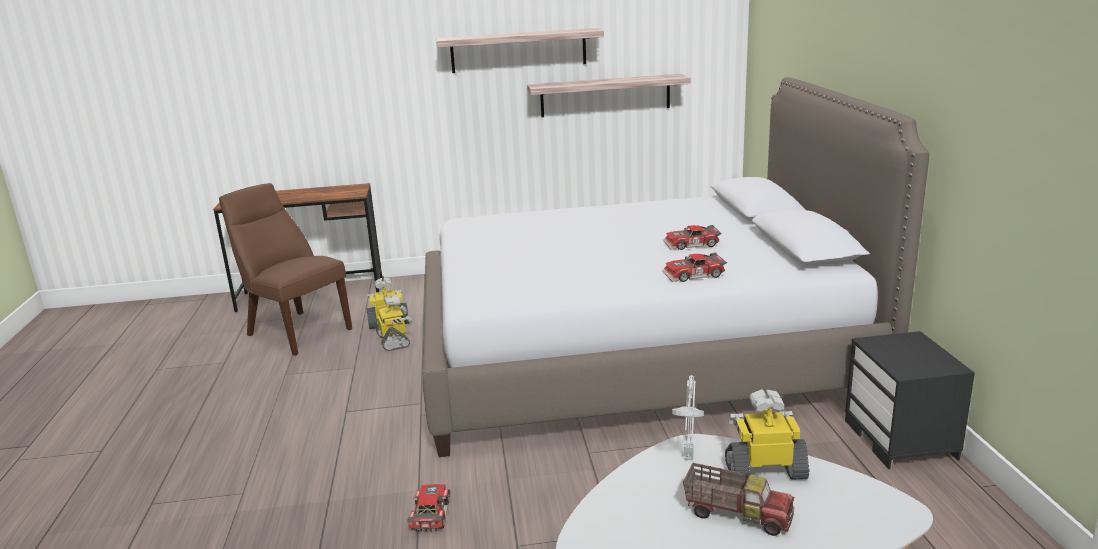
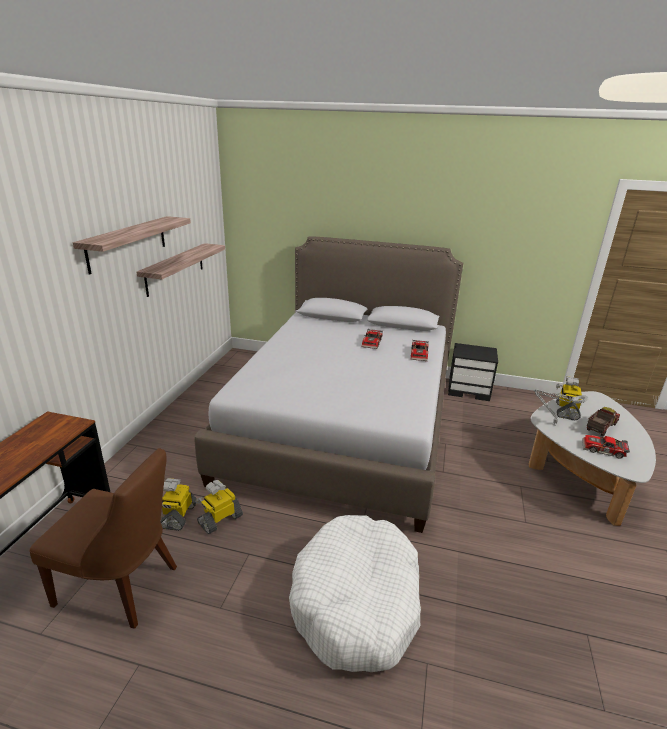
camera: 70 degrees left, 5 degrees up
(296, 331) = (122, 586): brown chair -> brown chair turned 135 degrees counterclockwise
(311, 437) = (357, 601): none -> white dog bed
(394, 341) = (220, 519): toy robot -> toy robot turned 45 degrees counterclockwise
(428, 514) = (487, 552): toy car -> toy car (603, 450)

